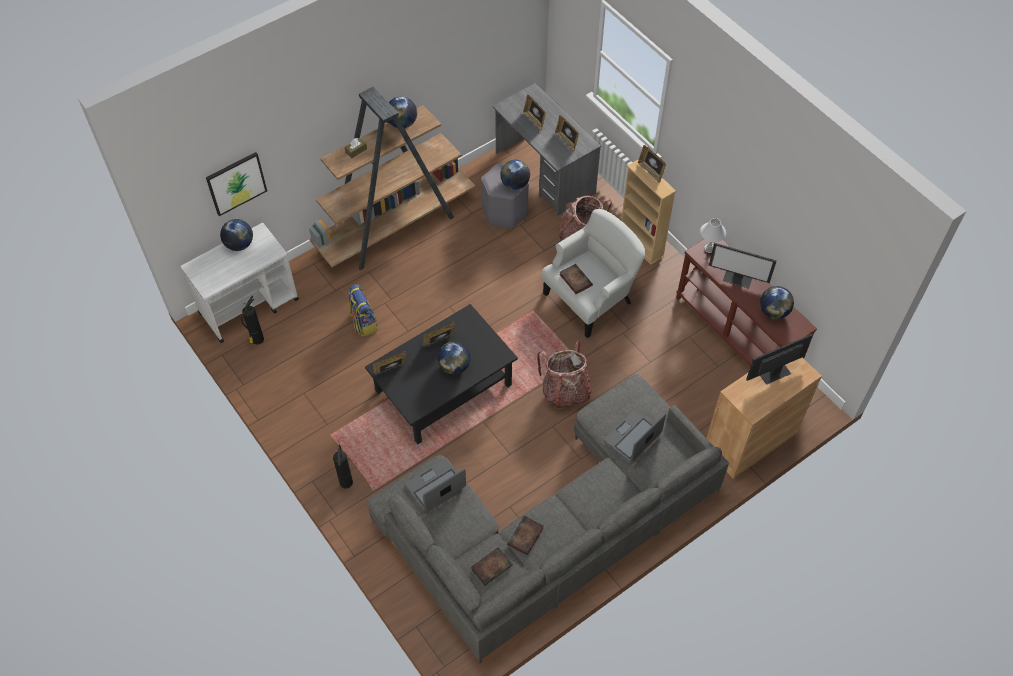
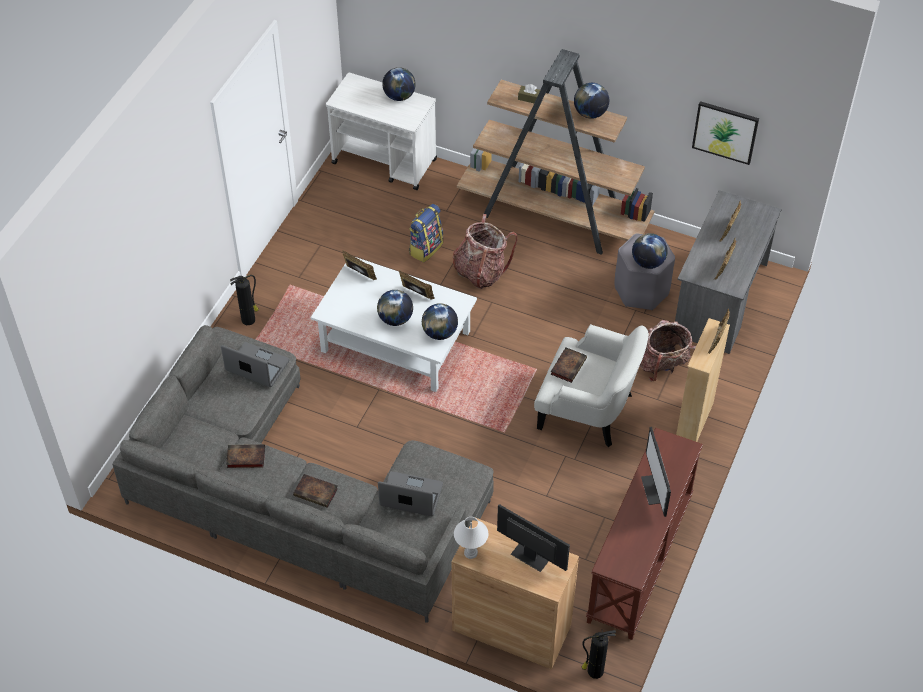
camera: 60 degrees right, 5 degrees down
(236, 183) = (422, 39): picture -> picture (725, 132)
(257, 340) = (353, 185): fire extinguisher -> fire extinguisher (594, 671)
(444, 388) = (395, 342): black coffee table -> white coffee table
(492, 566) = (199, 446): book -> book (317, 492)
(565, 391) = (458, 439): backpack -> backpack (480, 271)
(709, 249) = (675, 448): white table lamp -> white table lamp (471, 553)
(773, 312) = (633, 540): globe -> globe (439, 333)

